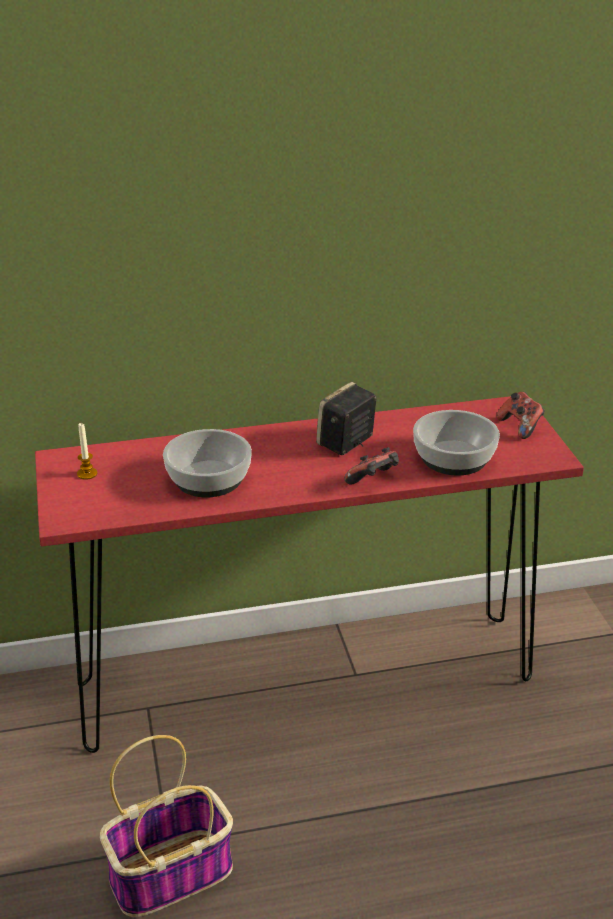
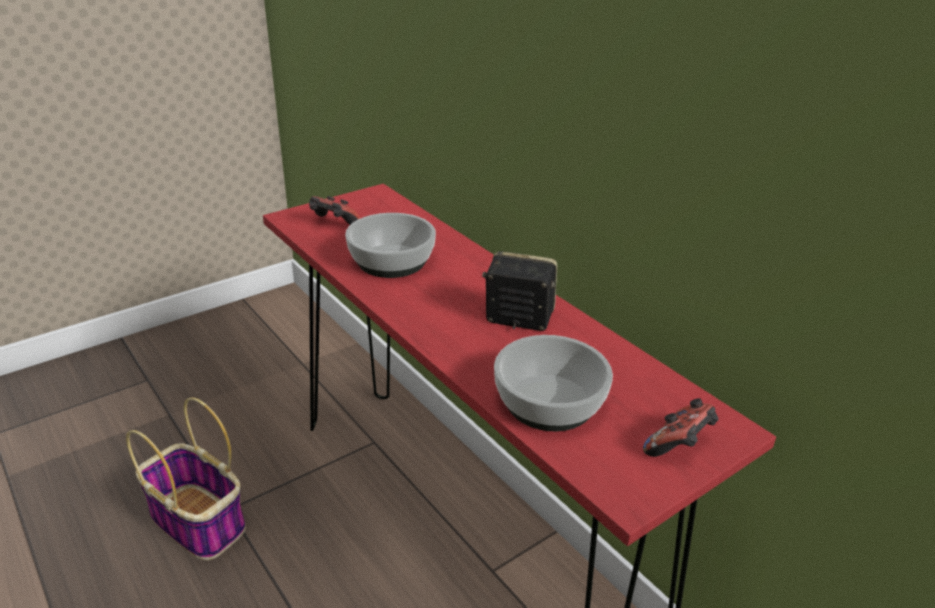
camera: 65 degrees right, 0 degrees up
(87, 474) = (362, 209): candle -> none
(374, 481) = (453, 353): game controller -> game controller (333, 225)

